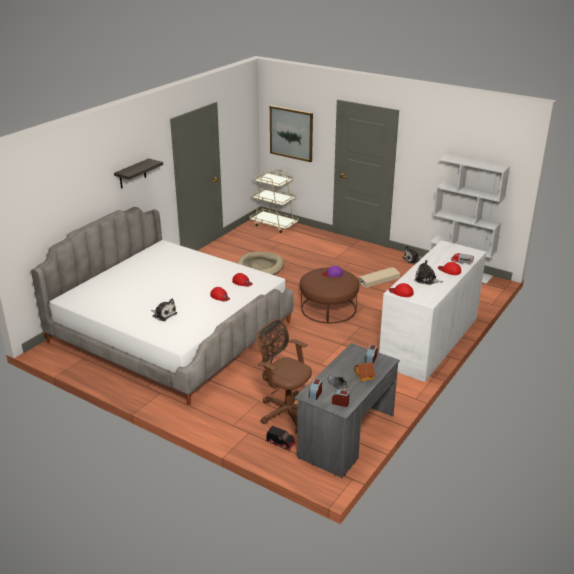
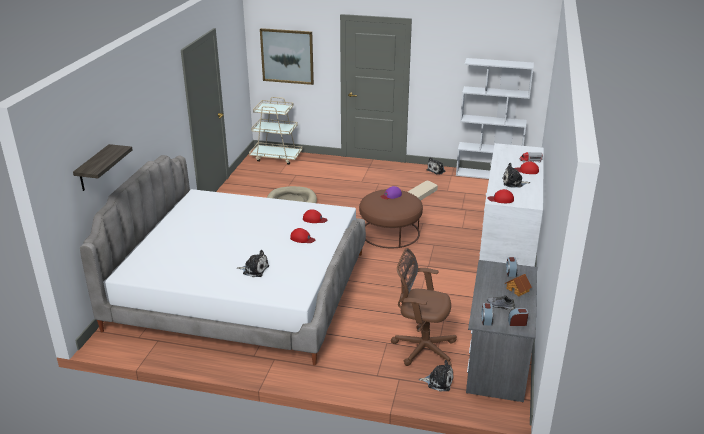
camera: 20 degrees left, 0 degrees up
(132, 174) = (155, 117): shelf -> shelf (93, 168)
(280, 442) = (438, 381): toy truck -> plush toy

